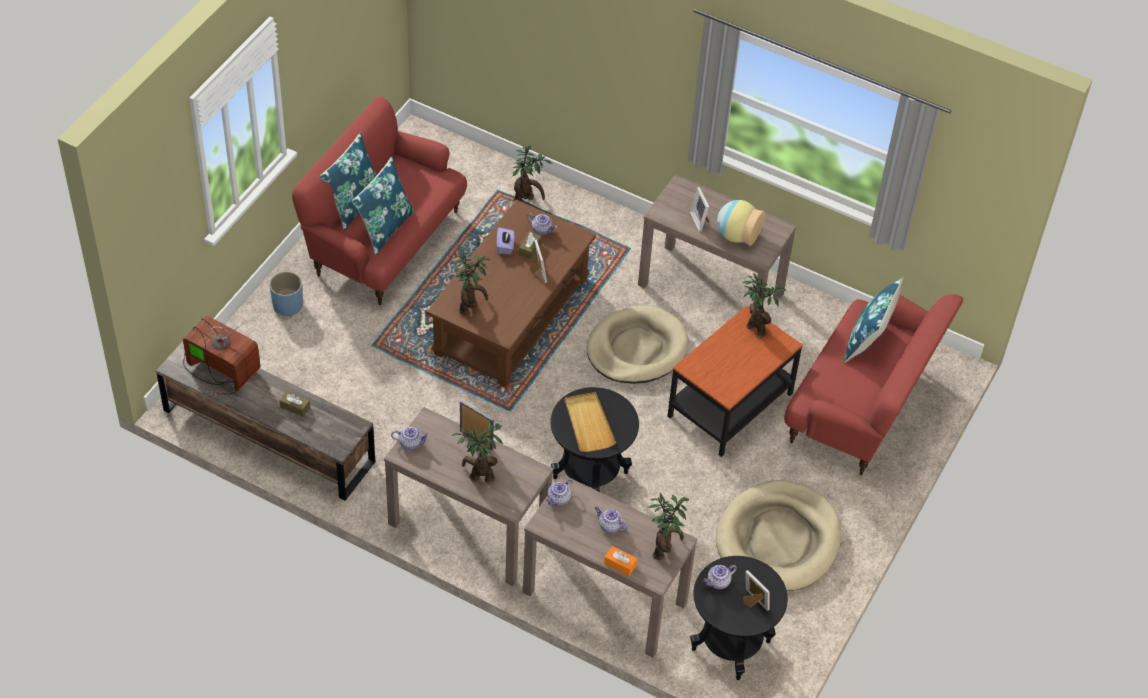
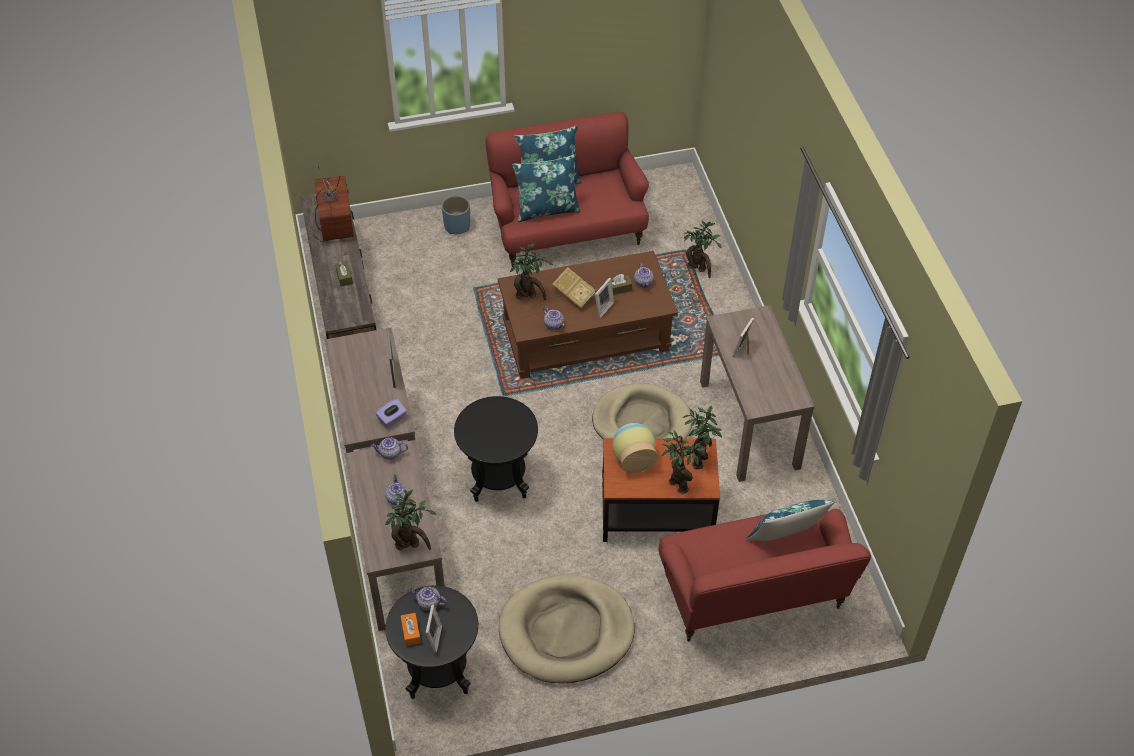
camera: 50 degrees right, 0 degrees up
(410, 443) = (352, 343): teapot -> teapot (554, 324)
(479, 476) = (363, 397): potted plant -> potted plant (678, 483)
(503, 278) = (574, 294): none -> book
(505, 246) = (604, 275): purple tissue box -> purple tissue box (392, 419)
(588, 423) = (490, 426): beige tray -> none
(620, 564) = (369, 529): orange tissue box -> orange tissue box (411, 632)
(737, 235) = (757, 379): vase -> vase (633, 457)

